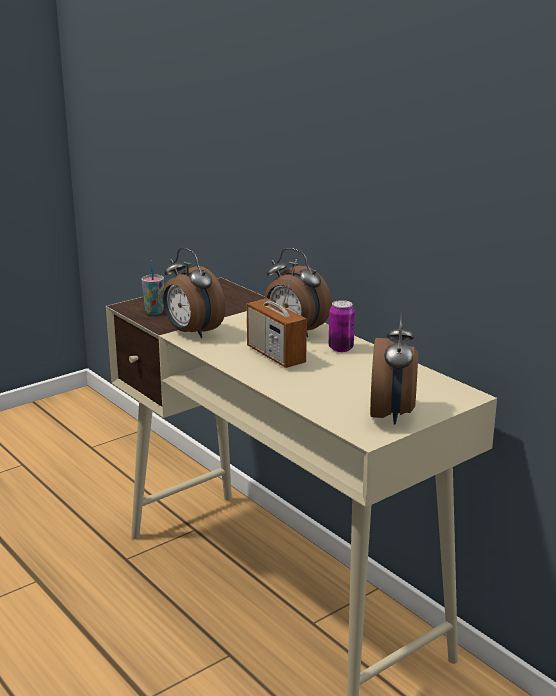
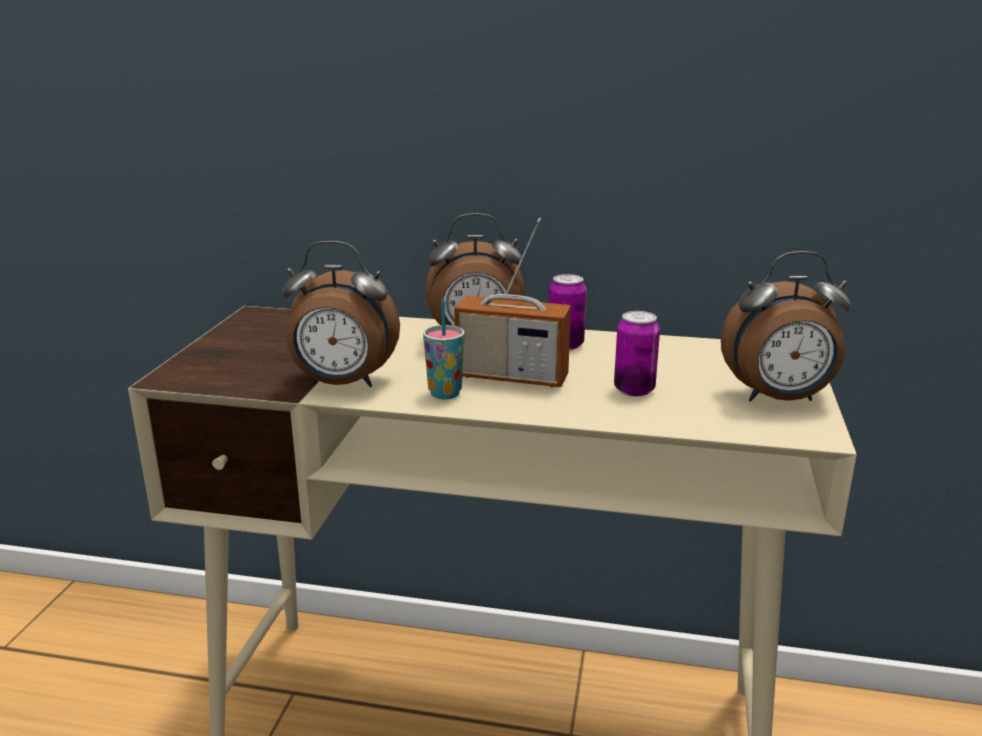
camera: 40 degrees left, 0 degrees up
(154, 312) = (231, 374): cup -> cup (445, 394)
(324, 382) = (634, 390): none -> can
(392, 414) = (778, 399): alarm clock -> alarm clock turned 120 degrees clockwise

